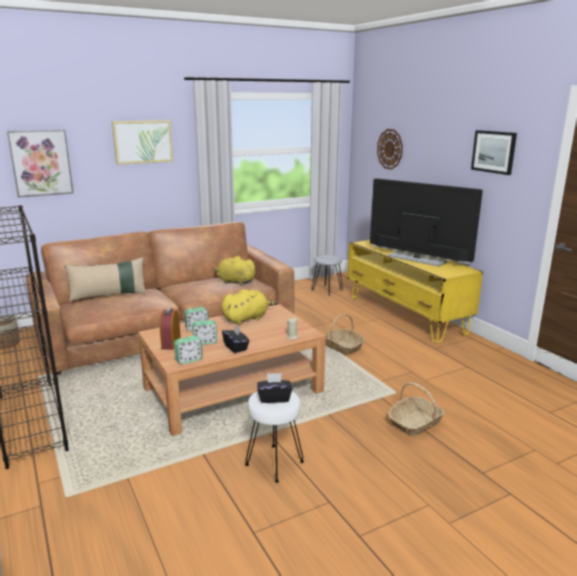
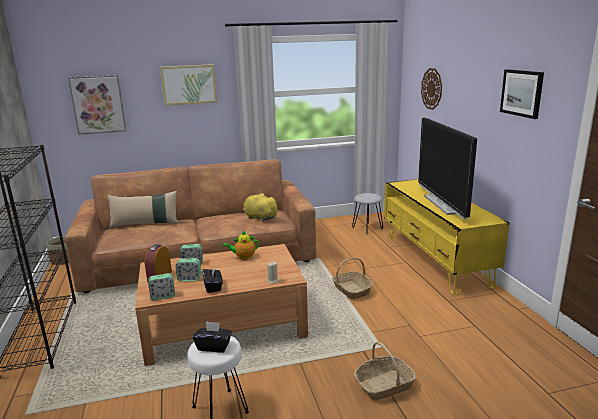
camera: 15 degrees right, 0 degrees up
(247, 318) = (243, 257): yellow plush toy -> teapot
(416, 259) = (443, 204): television -> television turned 150 degrees counterclockwise

